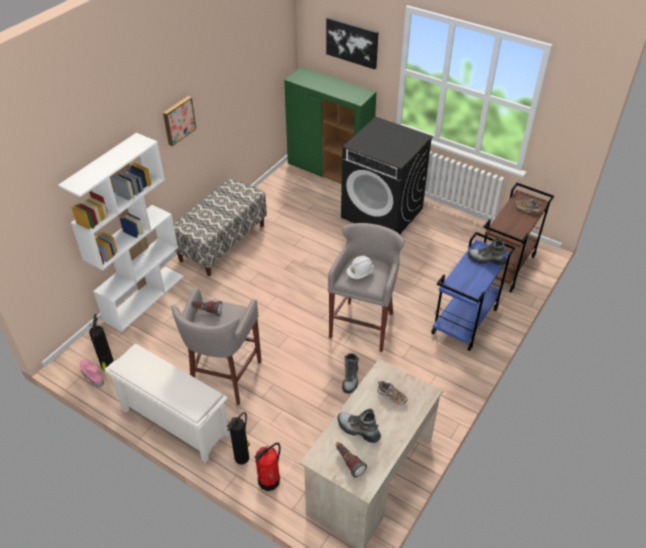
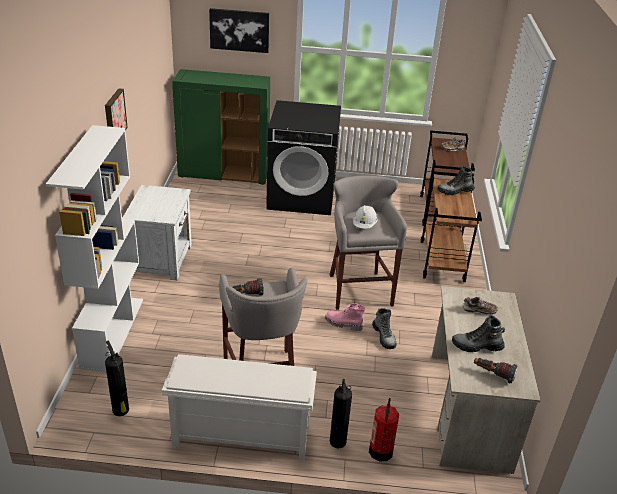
camera: 30 degrees left, 10 degrees down
(91, 375) = (107, 426): pink boot -> pink boot (343, 324)
(222, 242) = (162, 259): bench -> white nightstand
(465, 322) = (442, 261): blue cart -> brown cart

